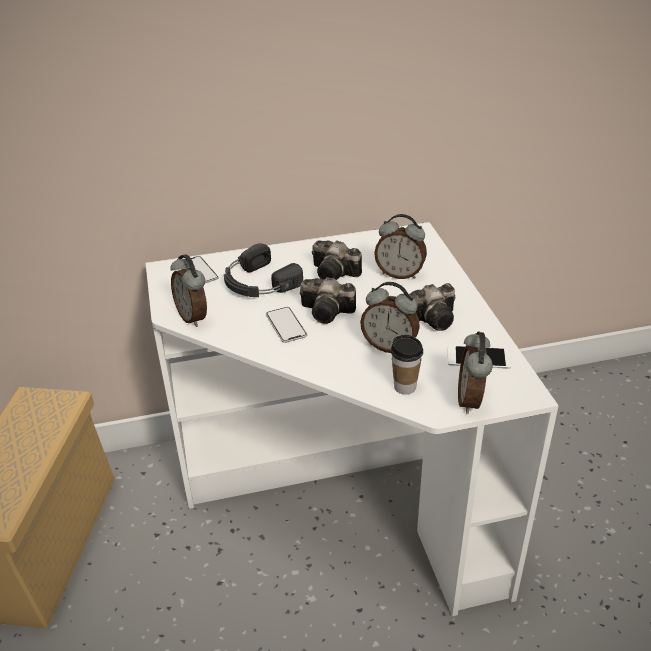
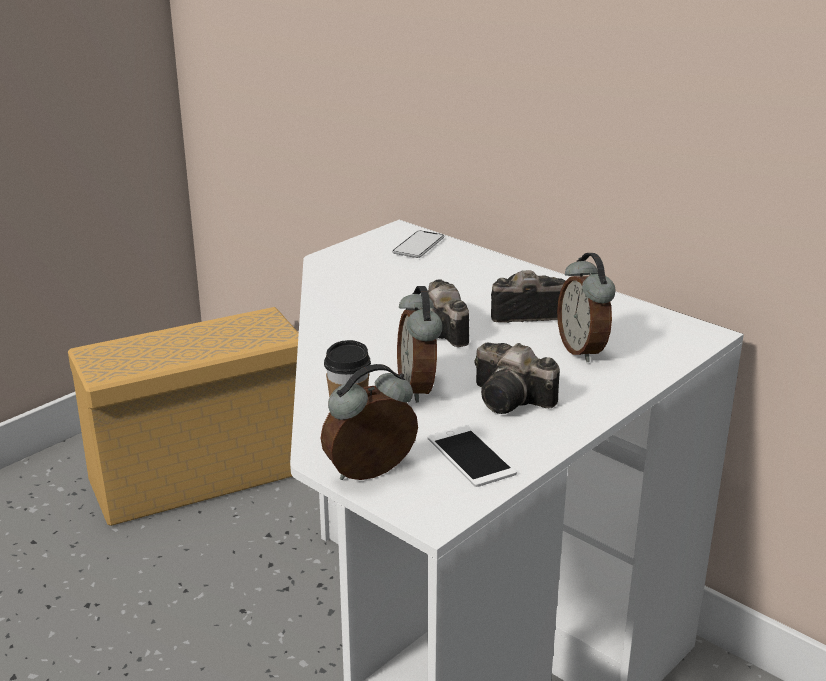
camera: 55 degrees right, 10 degrees down
(193, 317) = (336, 270): alarm clock -> none
(258, 283) = (441, 279): black headphones -> none
(286, 325) = (381, 318): phone -> none
(336, 273) = (523, 313): camera -> camera turned 90 degrees clockwise

